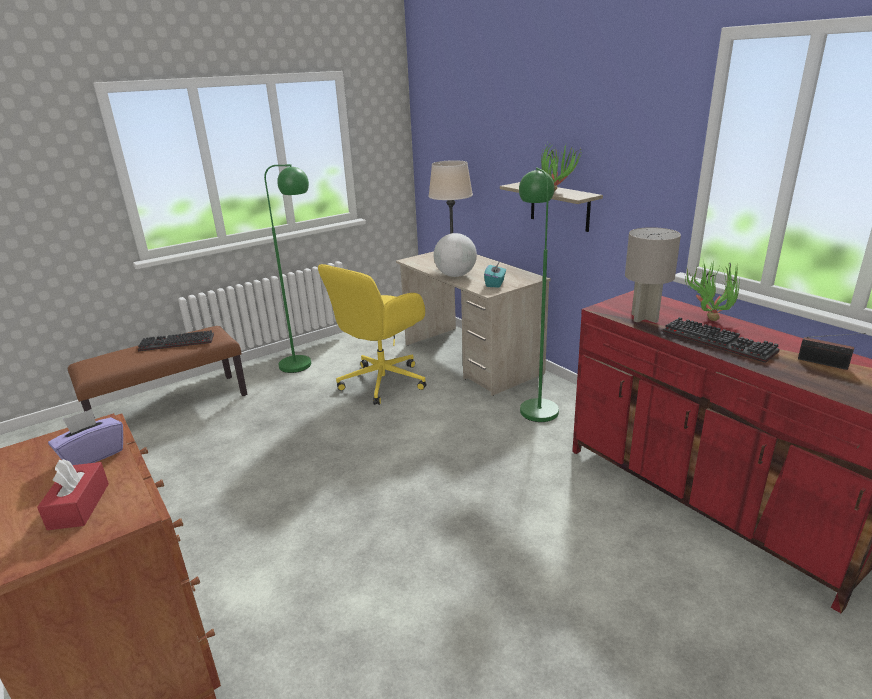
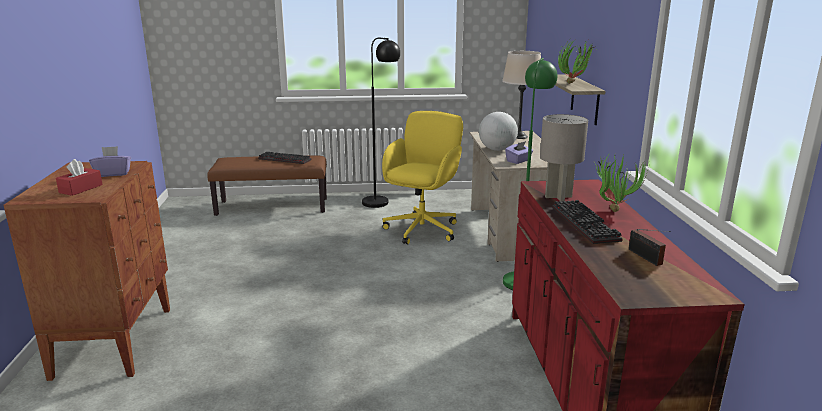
camera: 30 degrees right, 5 degrees down
(304, 366) = (381, 205): green floor lamp -> black floor lamp
(382, 383) = (422, 230): yellow office chair -> yellow office chair turned 135 degrees clockwise
(495, 283) = (518, 161): turquoise tissue box -> purple tissue box

